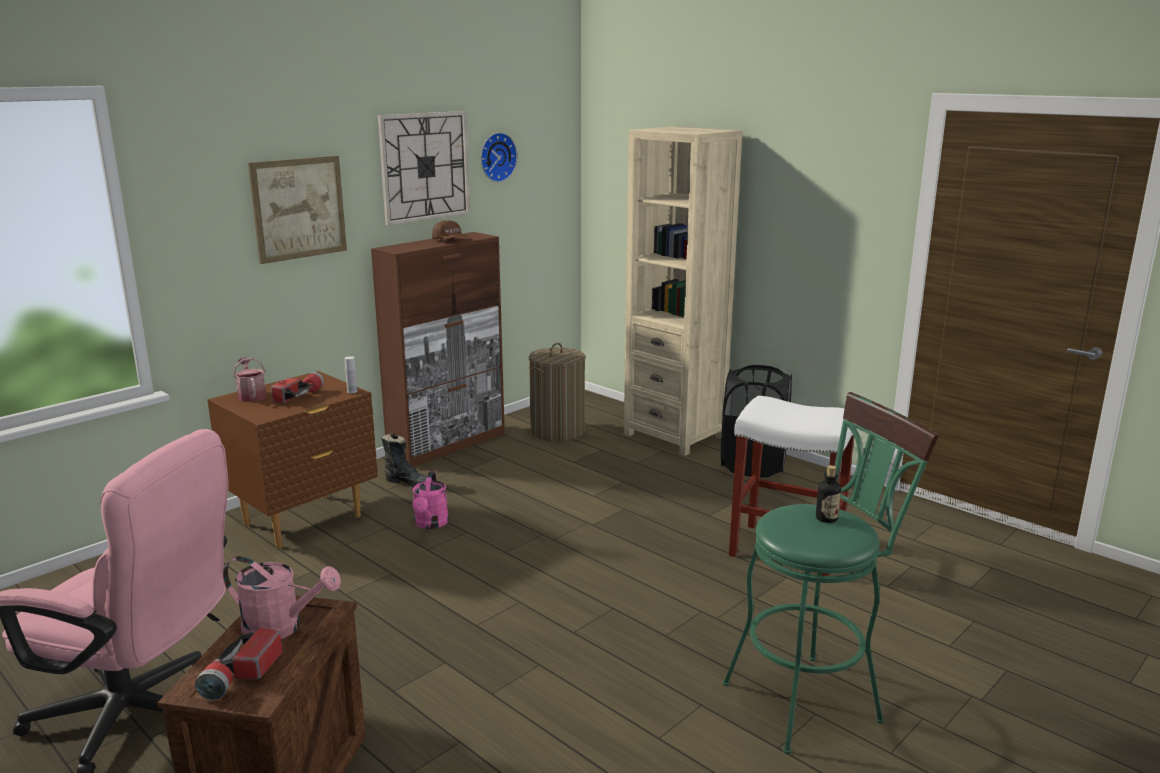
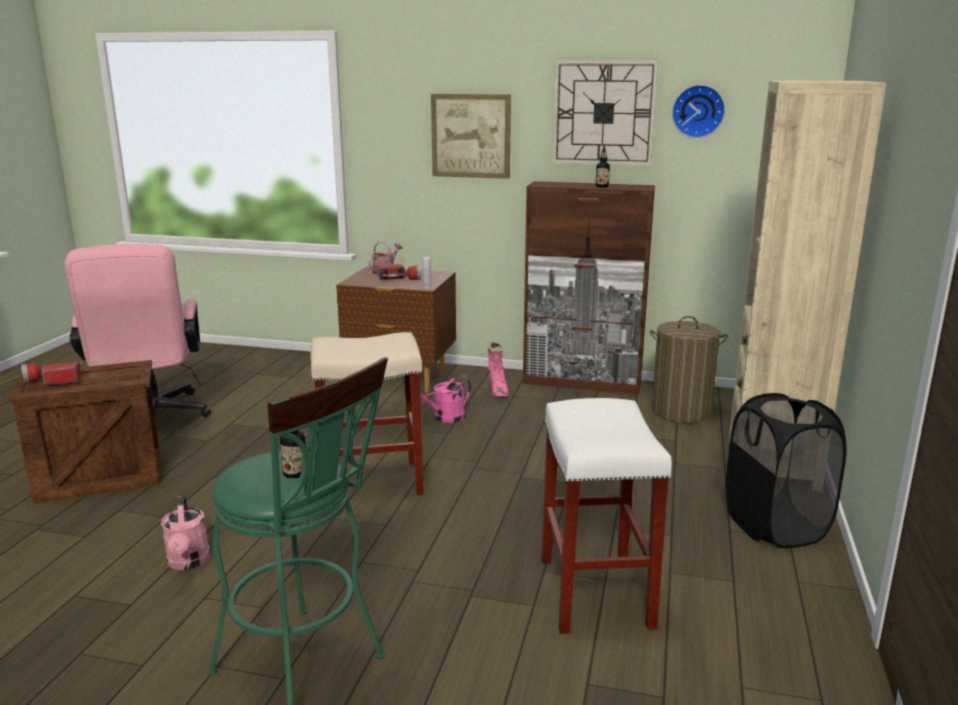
camera: 60 degrees right, 0 degrees up
(282, 627) = (108, 375): pink watering can -> pink watering can (188, 562)
(408, 483) = (498, 391): black boot -> pink boot
(450, 241) = (602, 186): brown cap -> bottle
(520, 594) = (372, 481): none -> beige stool

